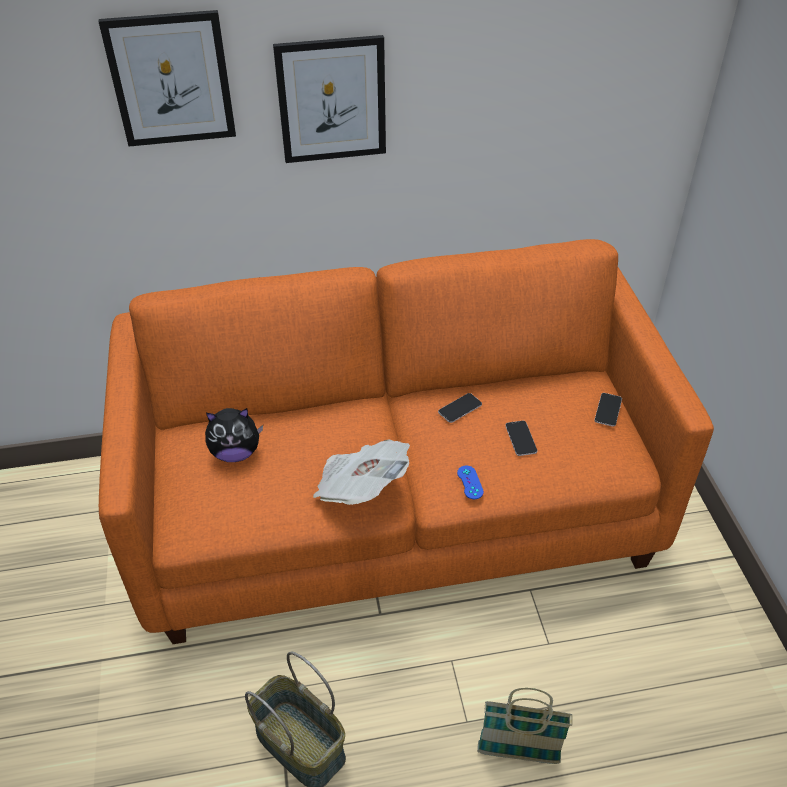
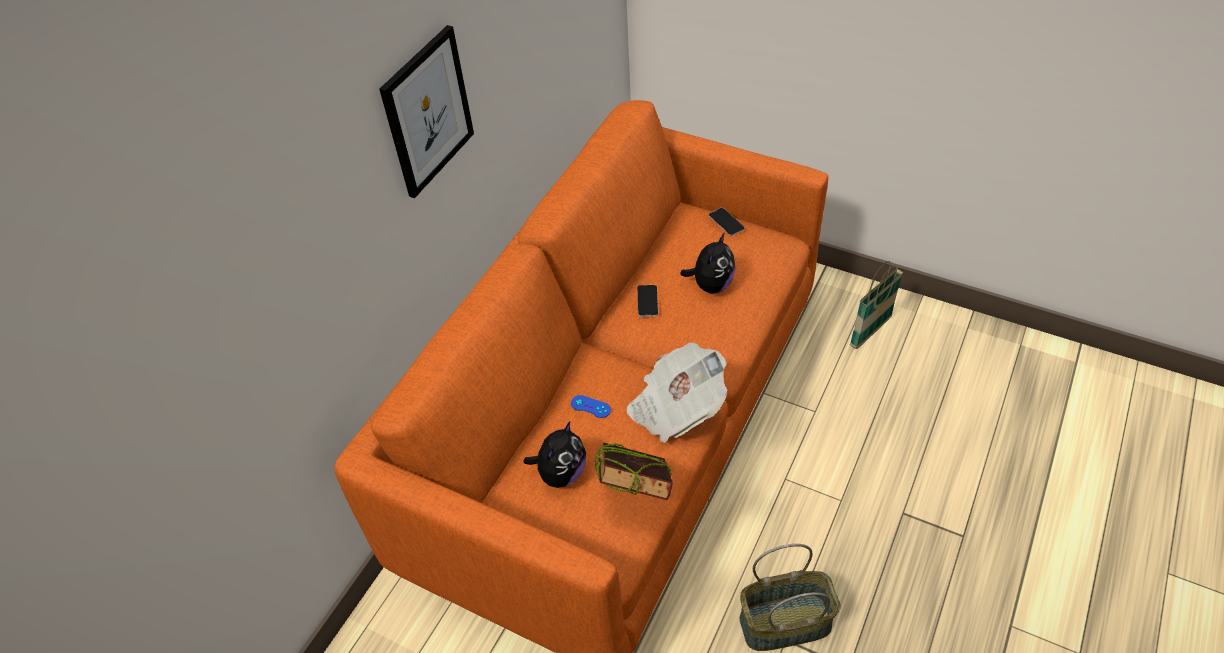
camera: 50 degrees left, 5 degrees up
(171, 79) = (314, 183): picture -> none
(250, 509) = (635, 494): none -> book
(470, 482) = (726, 339): blue game controller -> blue game controller (590, 406)
(518, 754) = (886, 485): basket -> basket (870, 332)
(521, 438) = (711, 285): phone -> plush toy

